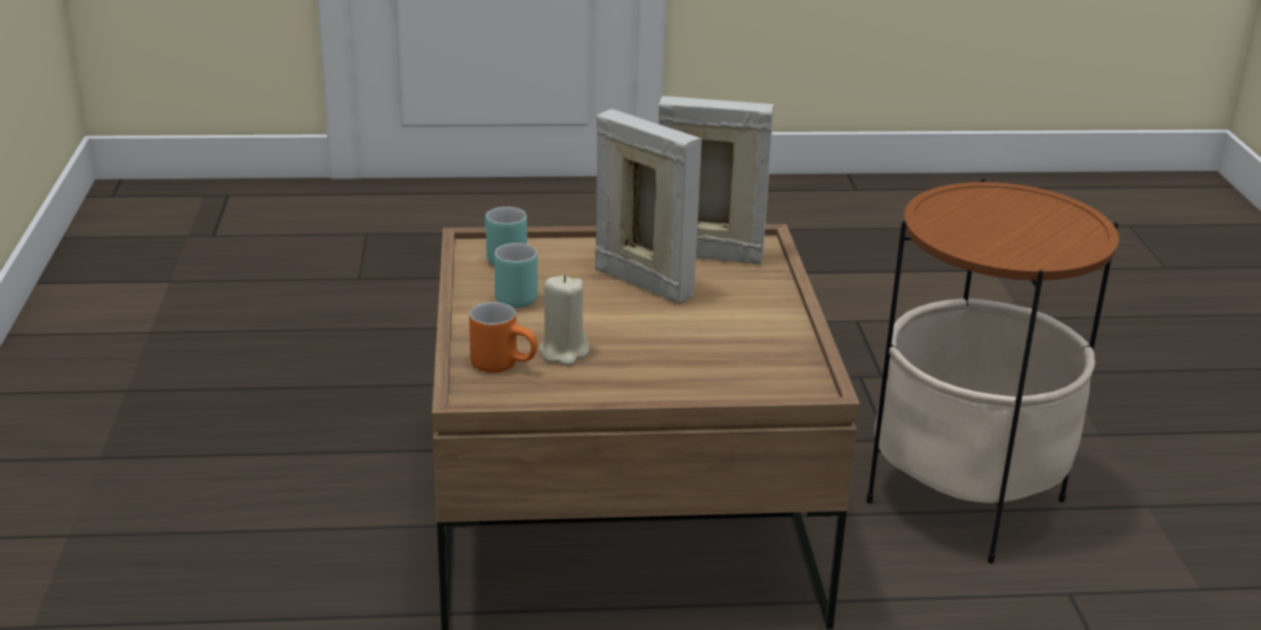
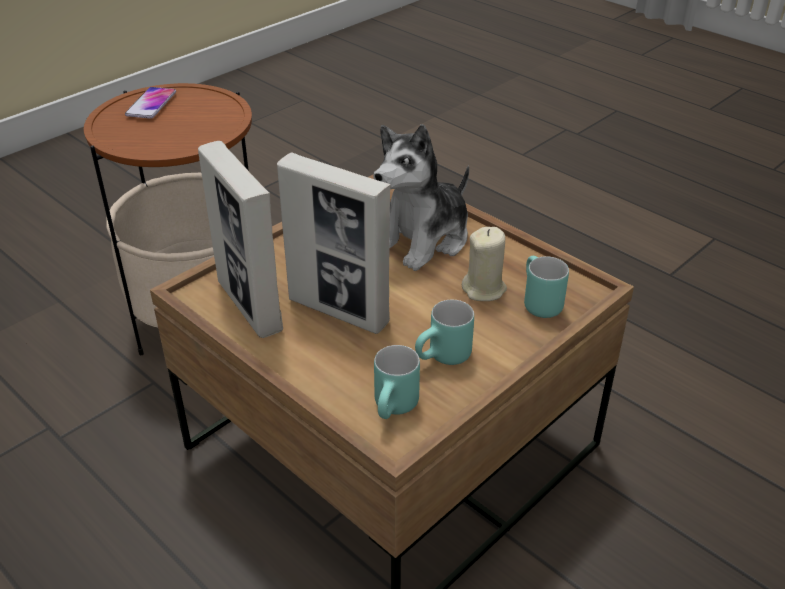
camera: 130 degrees left, 10 degrees up
(505, 365) = (536, 302): orange mug -> turquoise mug
(643, 283) = (338, 311): picture frame -> picture frame turned 60 degrees counterclockwise
(687, 362) = (423, 239): none -> plush toy
(1060, 225) = (151, 104): none -> phone

